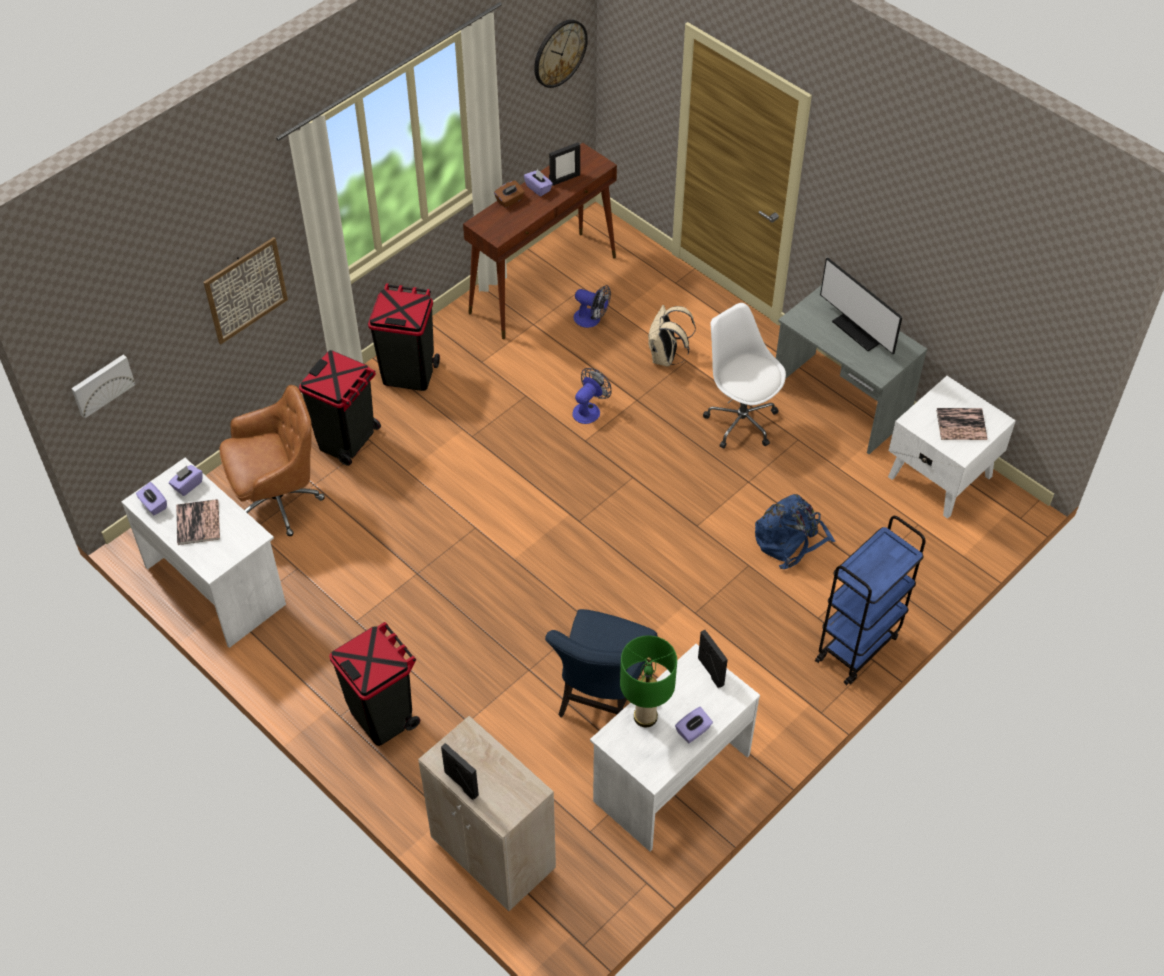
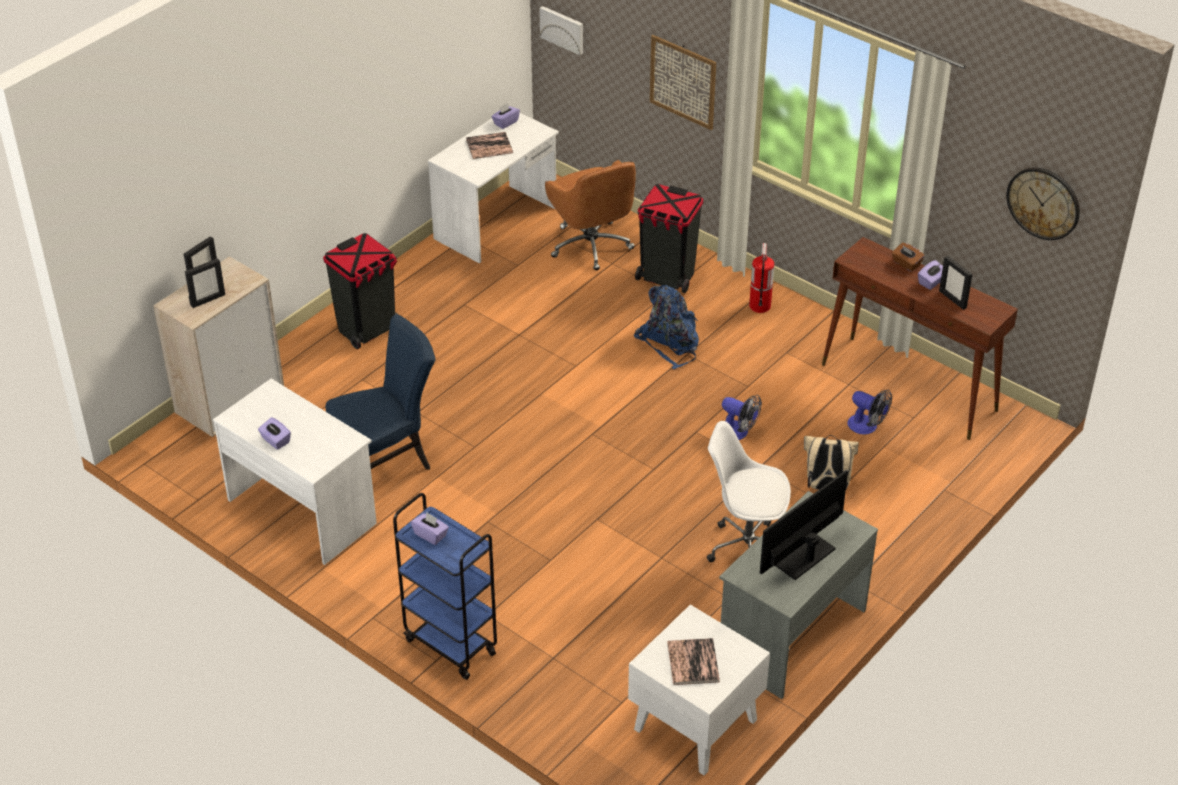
camera: 85 degrees right, 10 degrees down
(187, 485) = (528, 136): purple tissue box -> purple tissue box (430, 535)
(408, 373) = (759, 306): black trash can -> fire extinguisher
(591, 319) = (867, 426): fan -> fan turned 75 degrees counterclockwise
(601, 698) = (388, 461): blue chair -> blue chair turned 135 degrees clockwise
(645, 717) = (291, 410): green table lamp -> none
(710, 672) = (339, 449): picture frame -> picture frame (207, 299)
(740, 422) = (745, 549): white office chair -> white office chair turned 120 degrees counterclockwise
(790, 540) = (586, 592): blue backpack -> blue backpack (670, 342)

